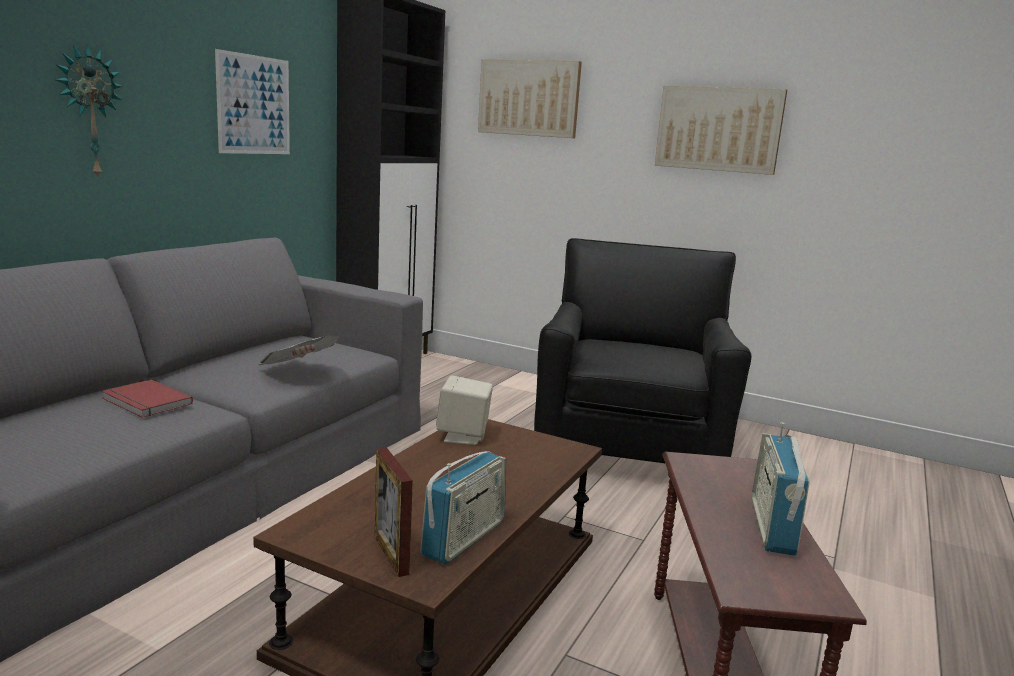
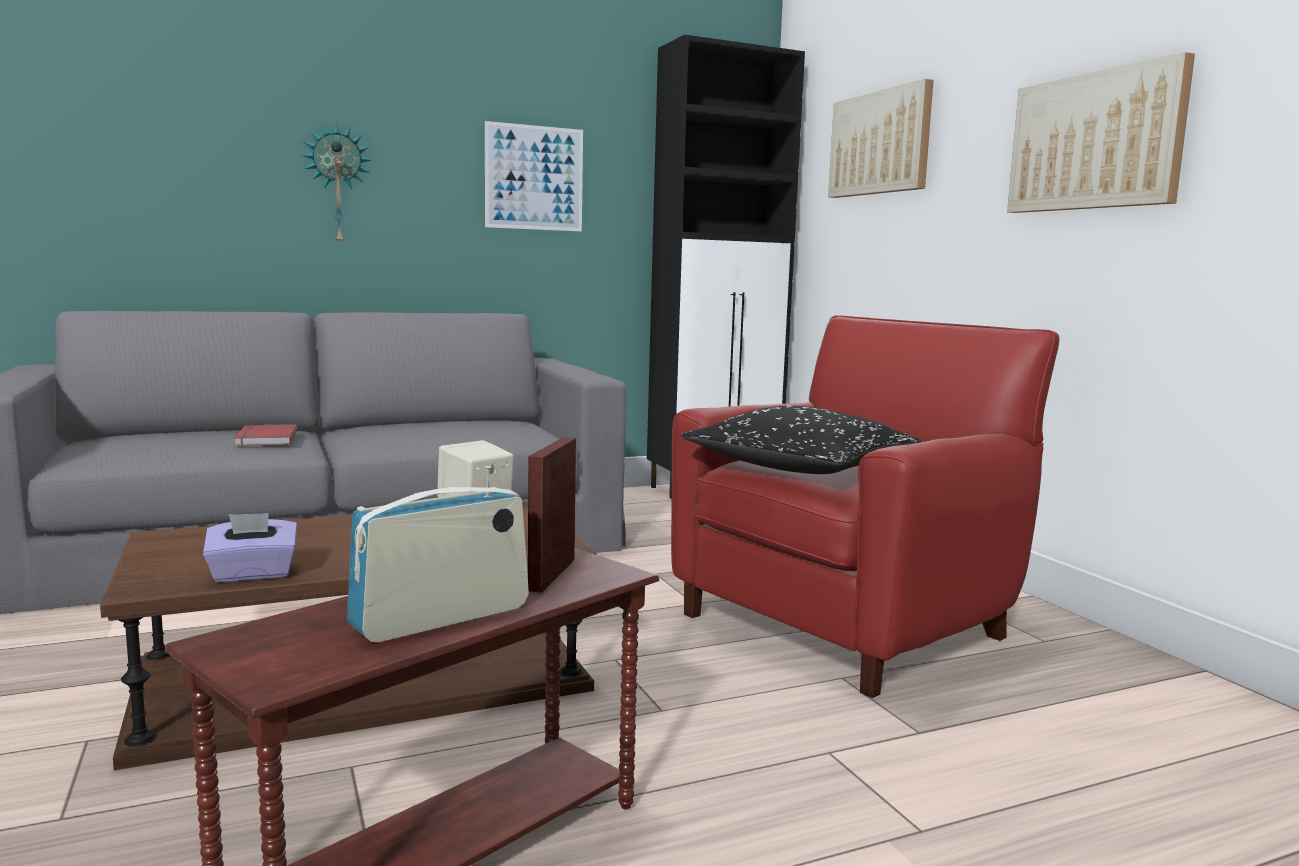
camera: 40 degrees right, 5 degrees down
(299, 371) = (433, 439): newspaper -> none
(391, 555) = (173, 566): picture frame -> picture frame (552, 574)
(464, 539) = (253, 574): radio -> purple tissue box
(629, 356) = (800, 468): none -> black pillow
(629, 449) = (847, 624): black armchair -> red armchair

